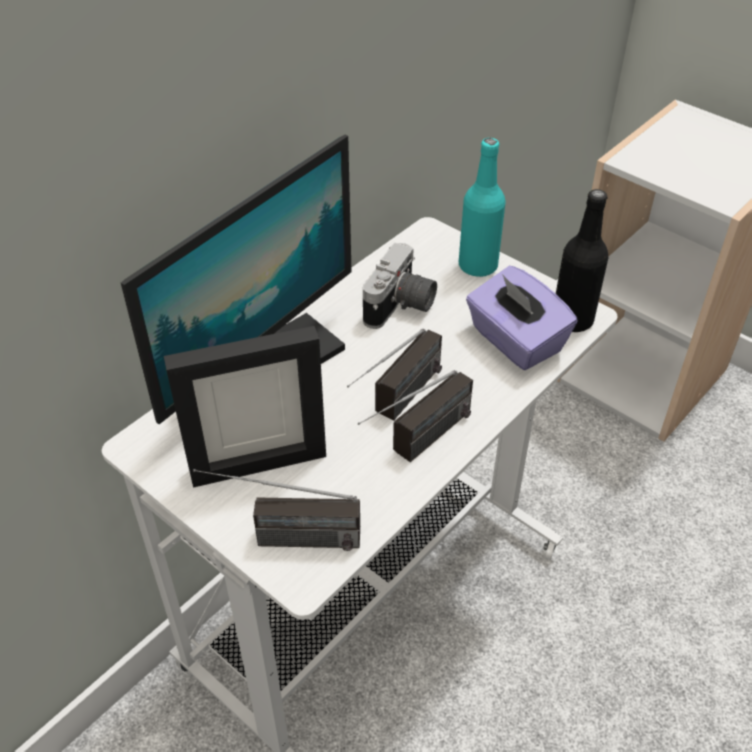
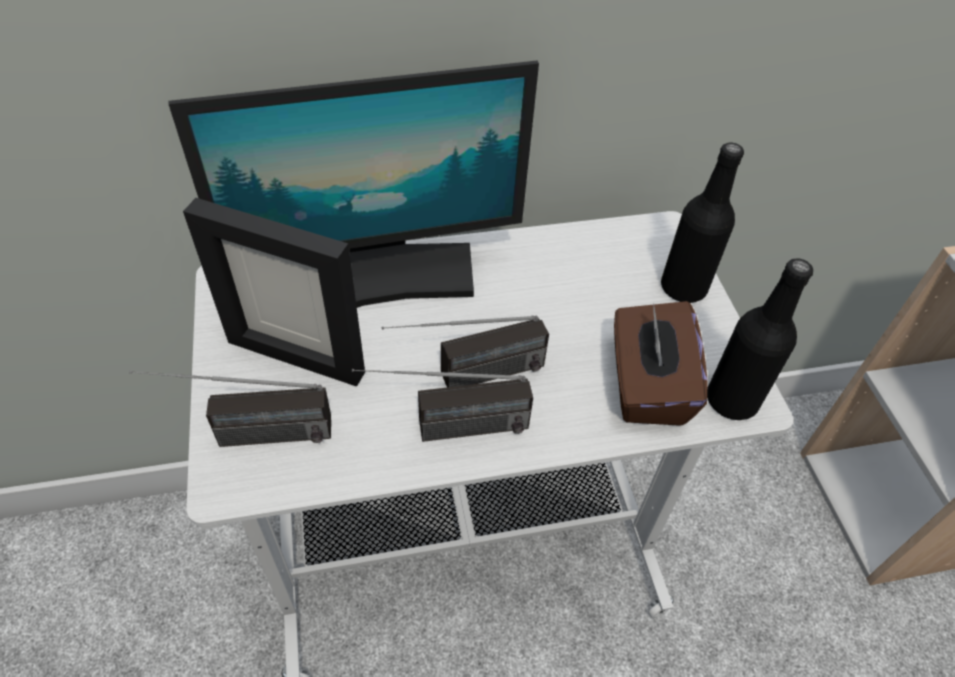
camera: 35 degrees right, 5 degrees up
(281, 539) = (245, 436): radio -> radio turned 45 degrees counterclockwise
(401, 307) = (565, 286): camera -> none
(478, 266) = (683, 287): turquoise bottle -> black bottle
(515, 341) = (646, 385): purple tissue box -> brown tissue box

